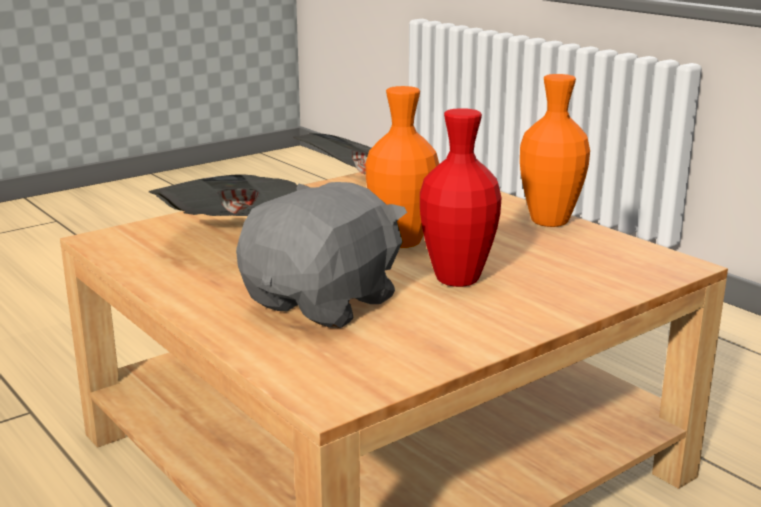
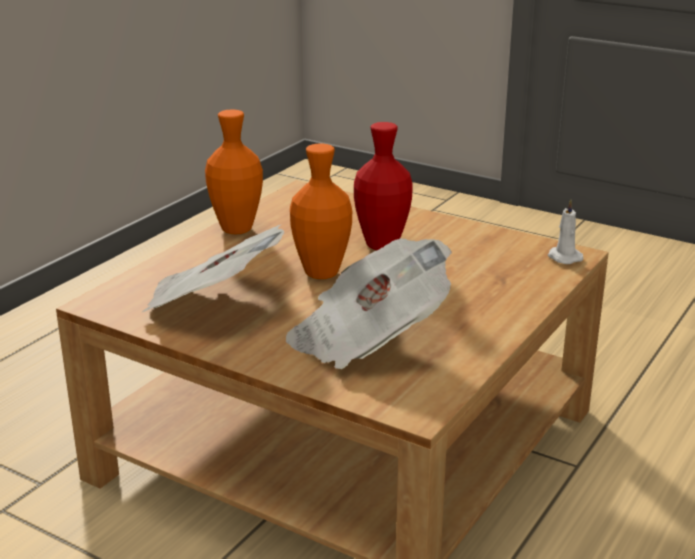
camera: 110 degrees left, 5 degrees up
(325, 303) = (460, 278): grey plush toy -> none
(327, 385) = (563, 257): none -> white candle

